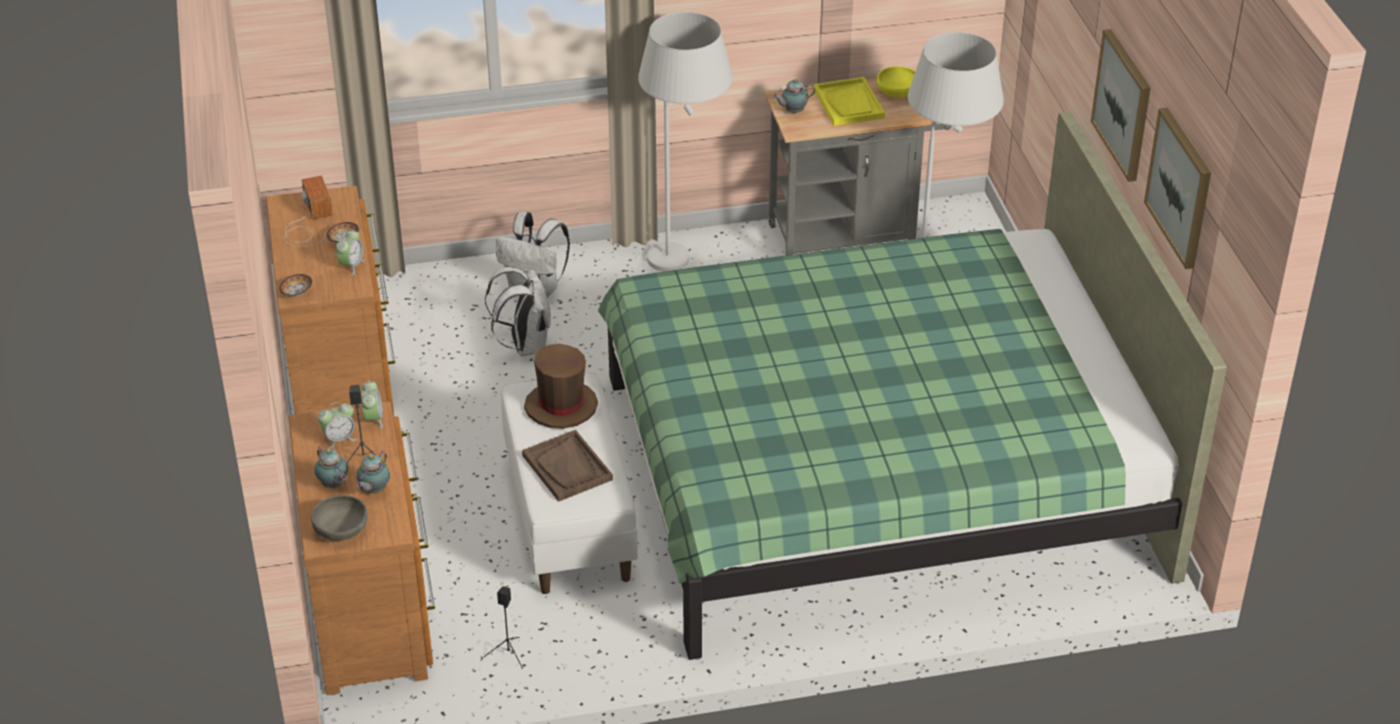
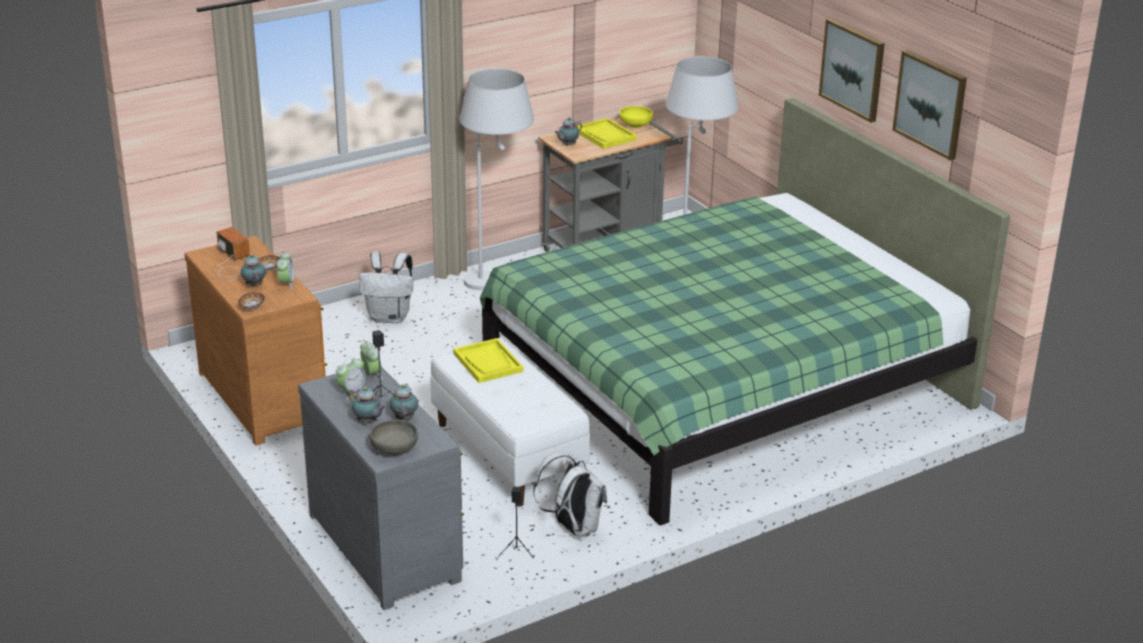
camera: 20 degrees left, 10 degrees down
(315, 261) = (254, 286): none -> teapot
(373, 610) = (387, 545): brown dresser -> grey dresser
(525, 345) = (403, 352): white backpack -> white backpack (573, 527)
(561, 407) = (488, 362): brown hat -> yellow tray
(567, 468) = (519, 399): brown tray -> none

